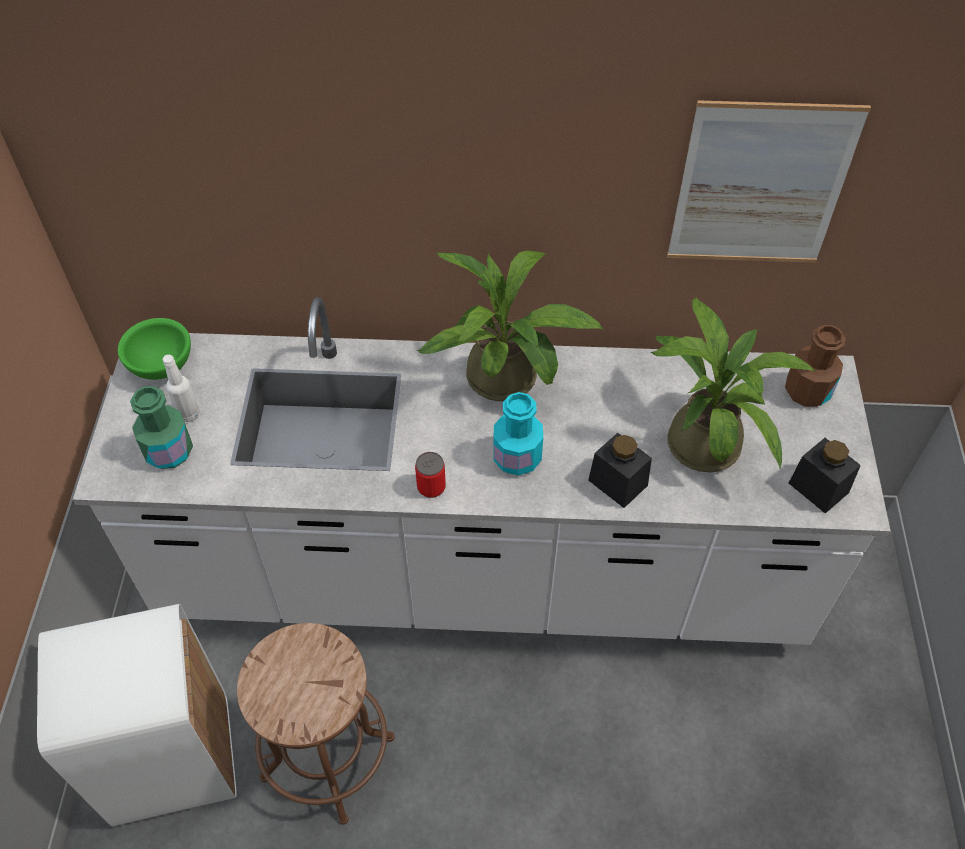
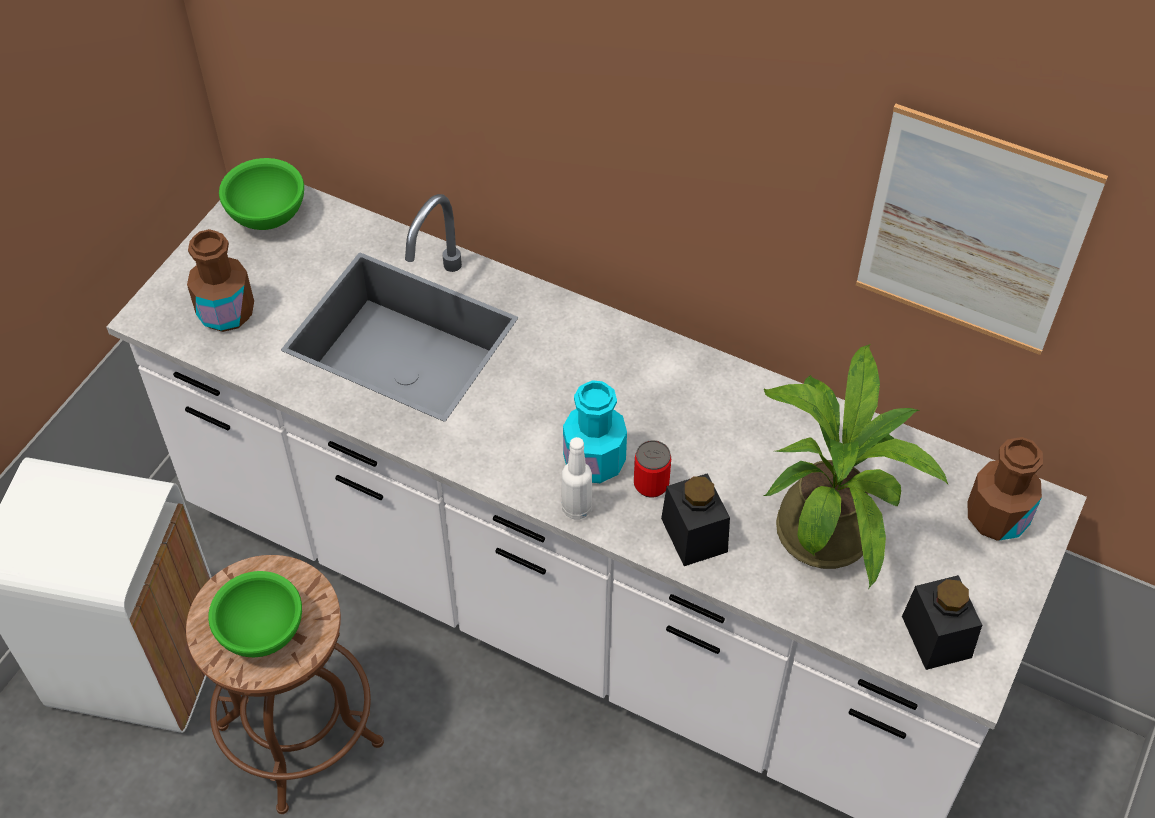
camera: 25 degrees right, 0 degrees up
(169, 451) = (226, 312): green bottle -> brown bottle
(188, 414) = (267, 279): white bottle -> white bottle (576, 508)
(305, 690) = (261, 631): none -> green bowl
(431, 487) = (479, 457): can -> can (651, 484)
(509, 382) = (636, 371): potted plant -> none

